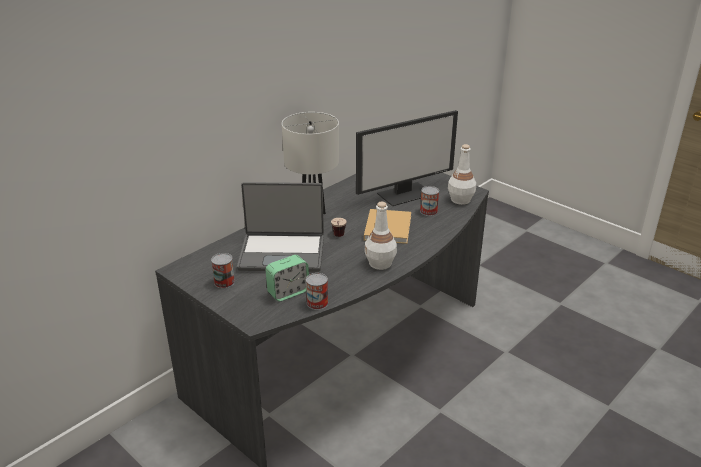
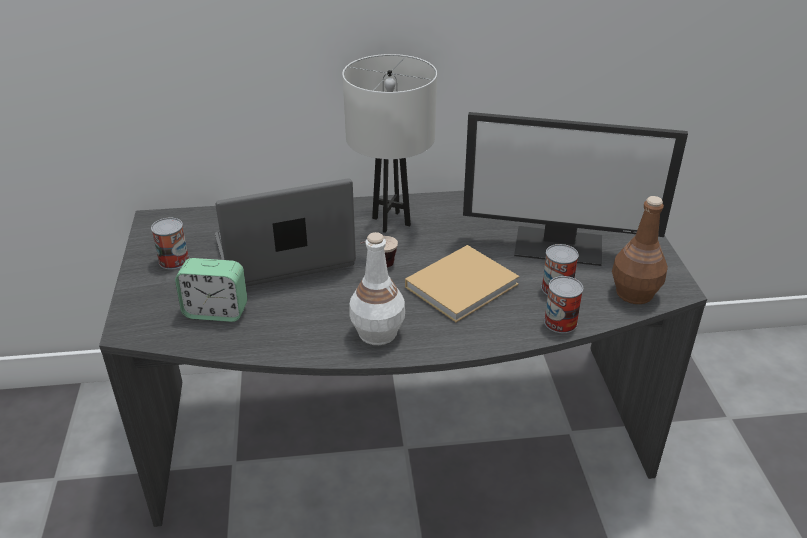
camera: 40 degrees right, 5 degrees up
(282, 253) = (284, 255): laptop -> laptop turned 120 degrees clockwise
(317, 303) = (224, 345): can -> can (560, 322)
(460, 199) = (634, 293): white bottle -> brown bottle

